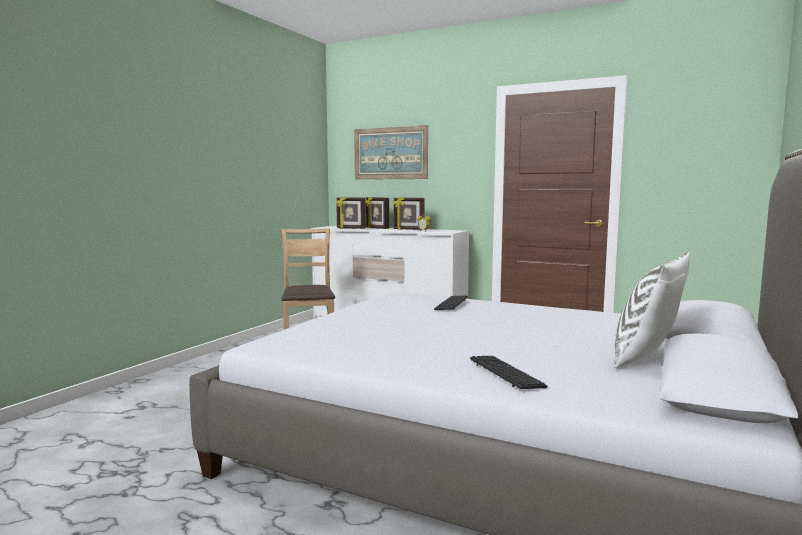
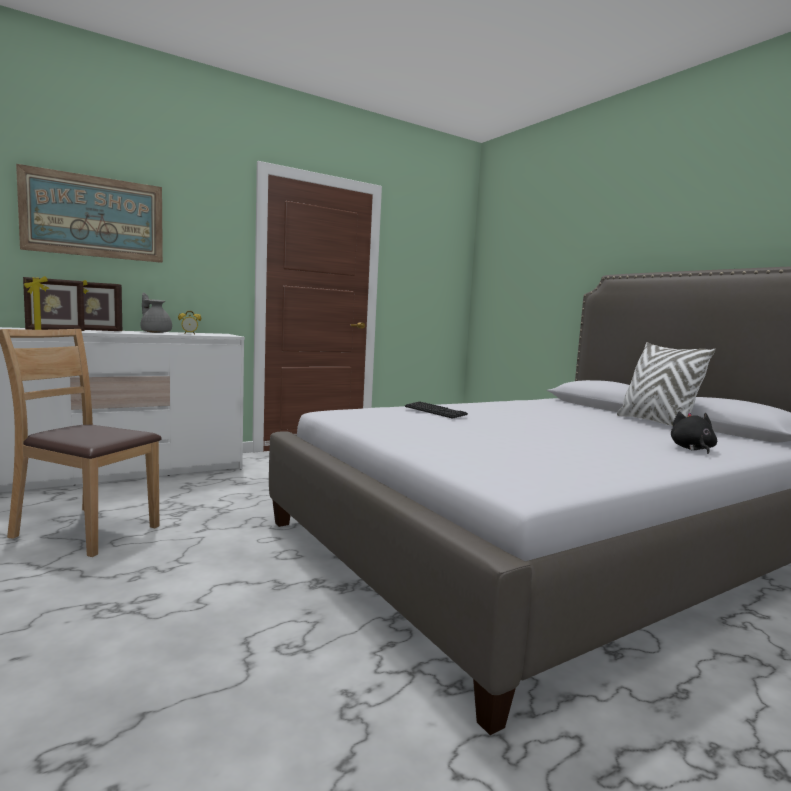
camera: 60 degrees left, 0 degrees up
(408, 229) = (155, 332): picture frame -> grey teapot
(505, 374) = (692, 449): keyboard -> black plush toy

